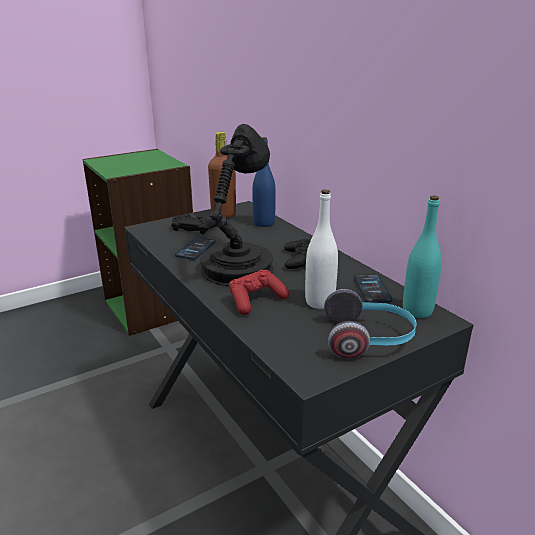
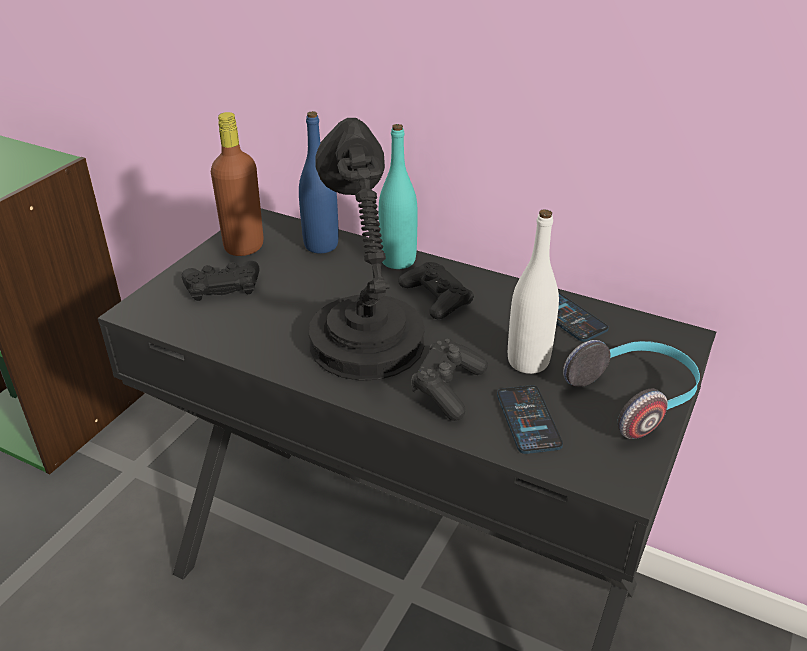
camera: 30 degrees left, 10 degrees up
(195, 249) = (268, 326): phone -> phone (528, 420)
(256, 300) = (447, 389): red game controller -> black game controller
(417, 311) = (646, 333): turquoise bottle -> turquoise bottle (398, 260)

